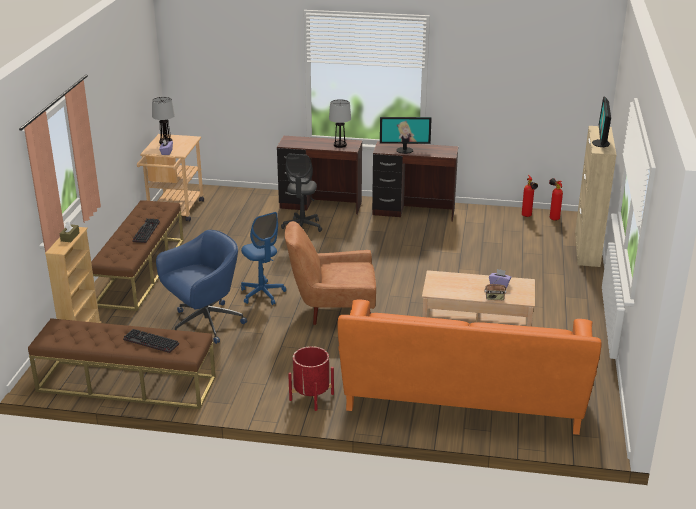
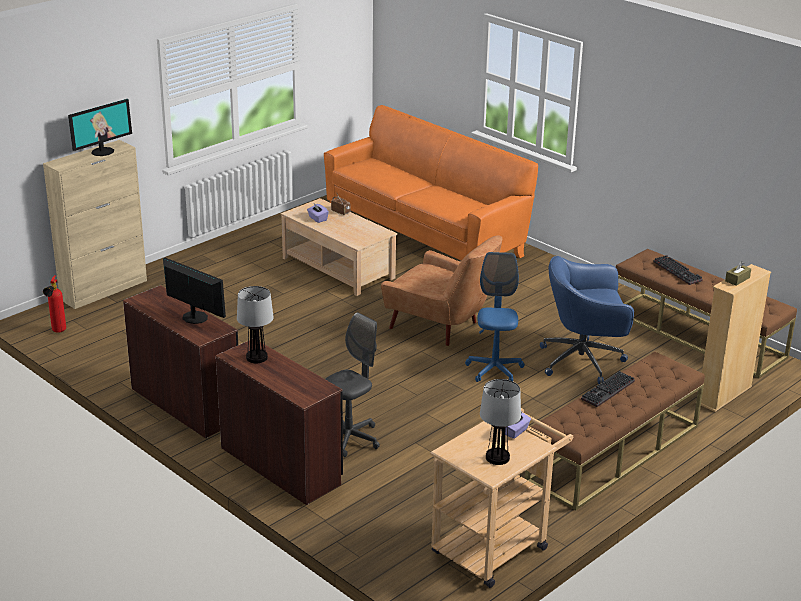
camera: 145 degrees left, 0 degrees up
(311, 397) = (541, 272): red planter -> none
(527, 216) = (78, 345): fire extinguisher -> none

